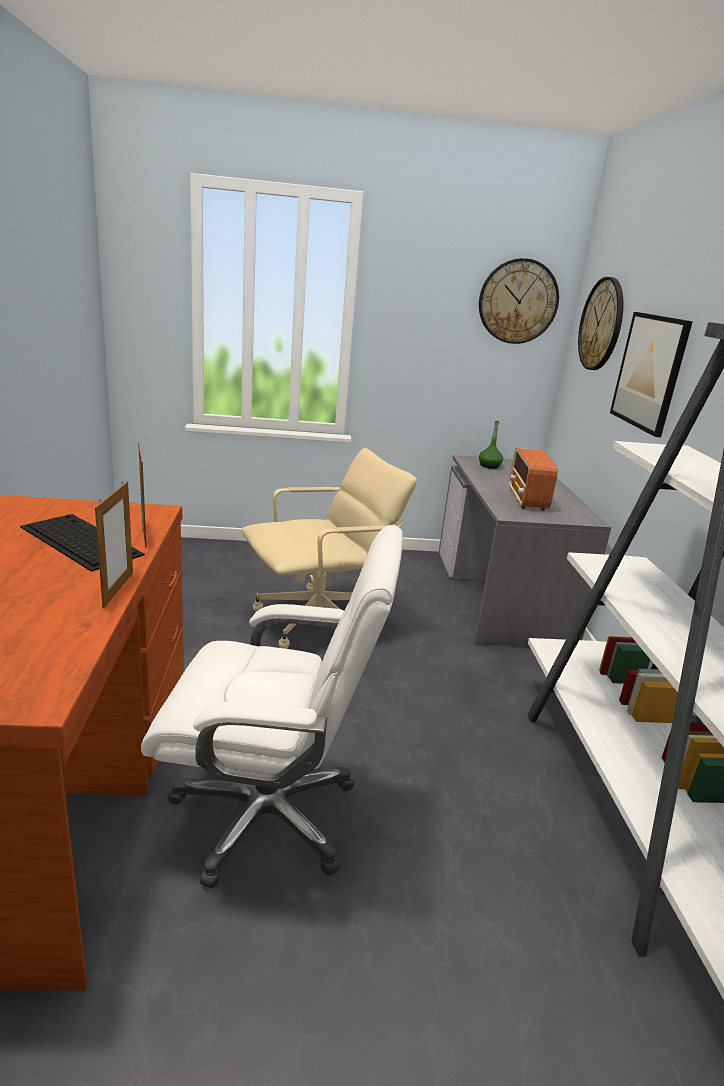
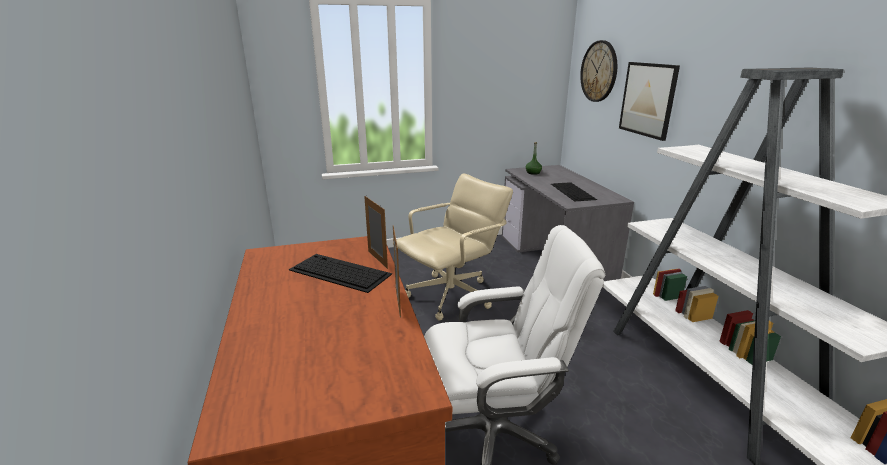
camera: 10 degrees left, 0 degrees up
(518, 301) = (536, 61): wall clock -> none
(527, 499) = (573, 191): radio -> keyboard

